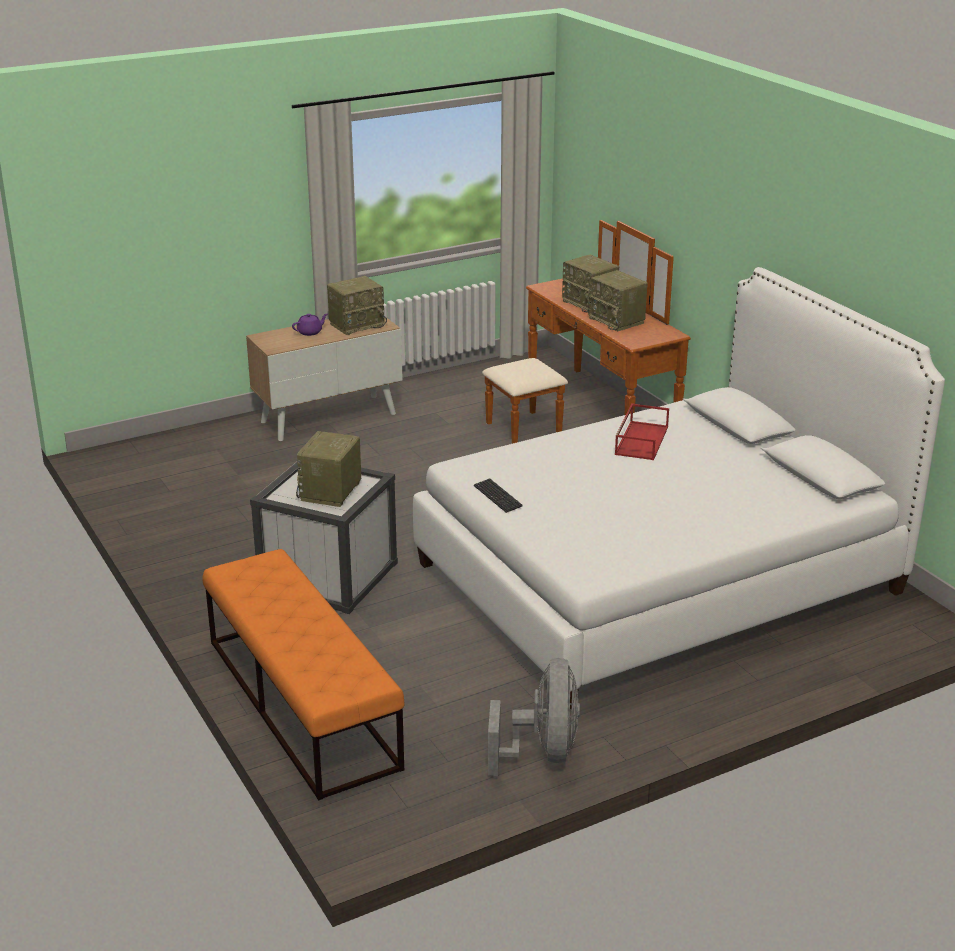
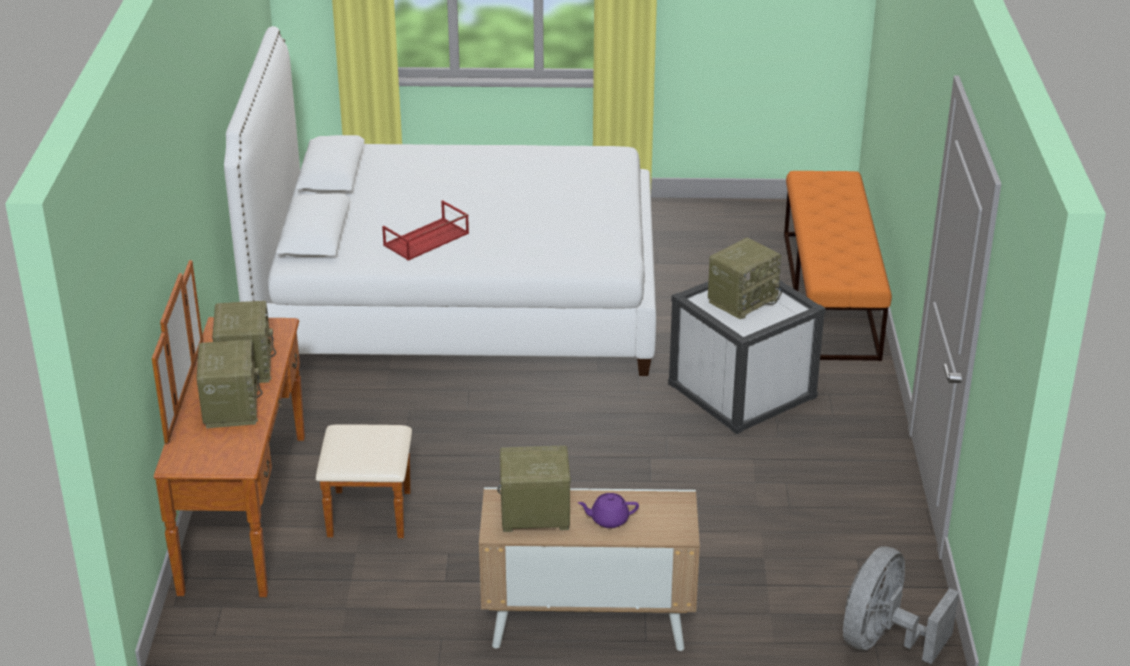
camera: 150 degrees left, 5 degrees up
(497, 497) = (614, 225): keyboard -> none
(542, 753) = (683, 218): grey fan -> grey fan (883, 641)

